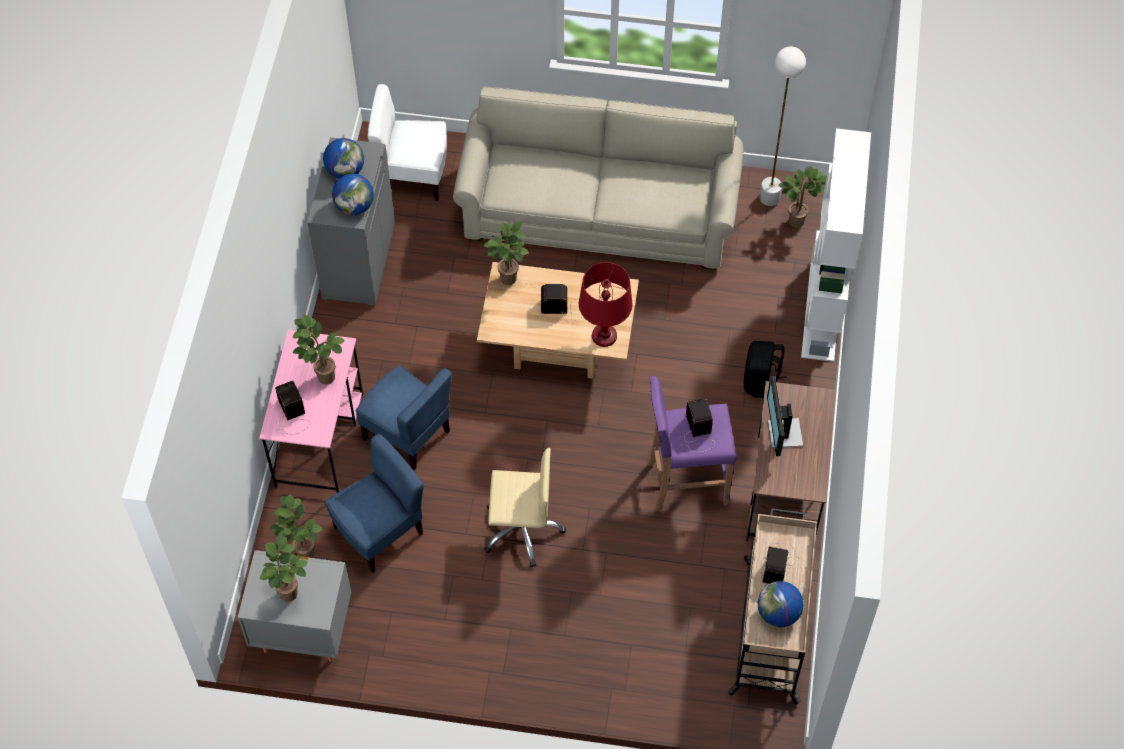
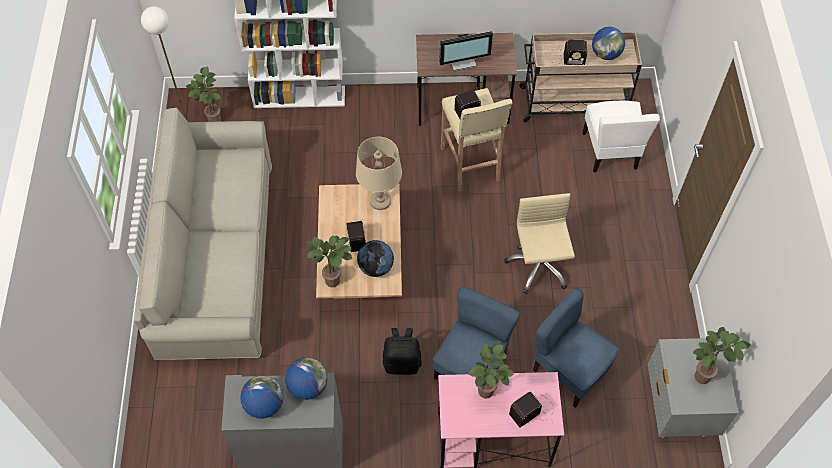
camera: 100 degrees left, 0 degrees up
(302, 553) = (607, 427): potted plant -> none
(412, 175) = (186, 421): white chair -> white chair (610, 151)
(516, 320) = (376, 267): none -> globe
(604, 336) = (380, 201): red table lamp -> beige table lamp
(685, 483) = (470, 165): purple stool -> beige stool
(761, 382) = (371, 128): black backpack -> black backpack (402, 362)

